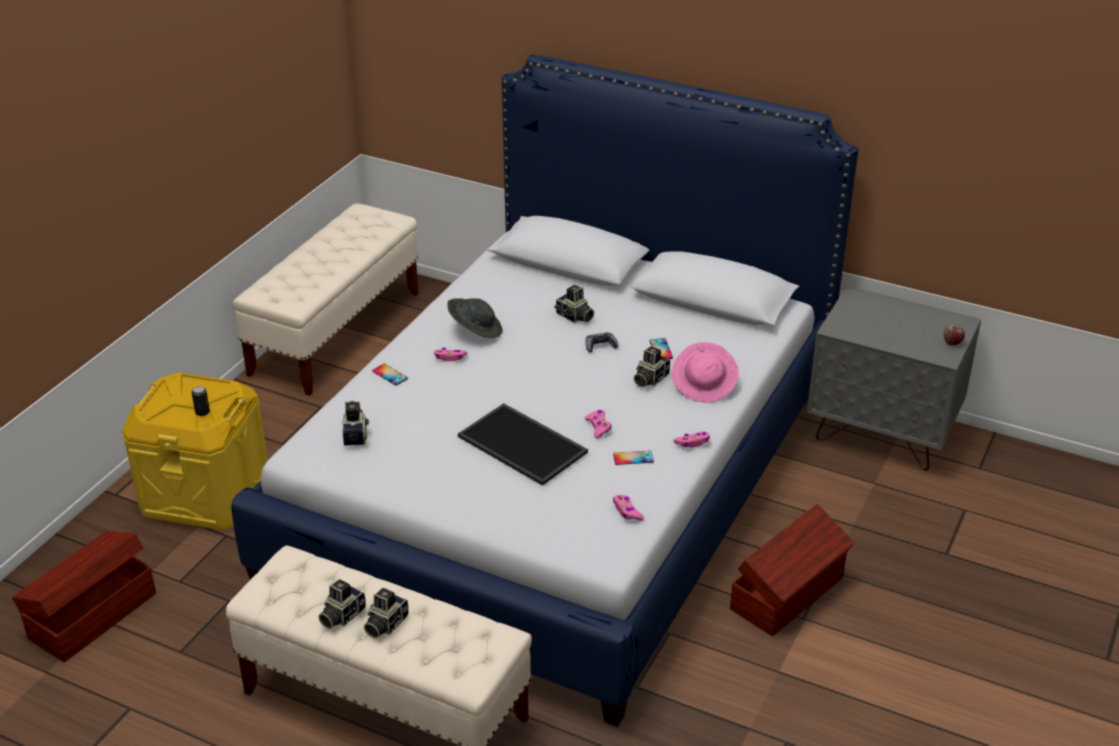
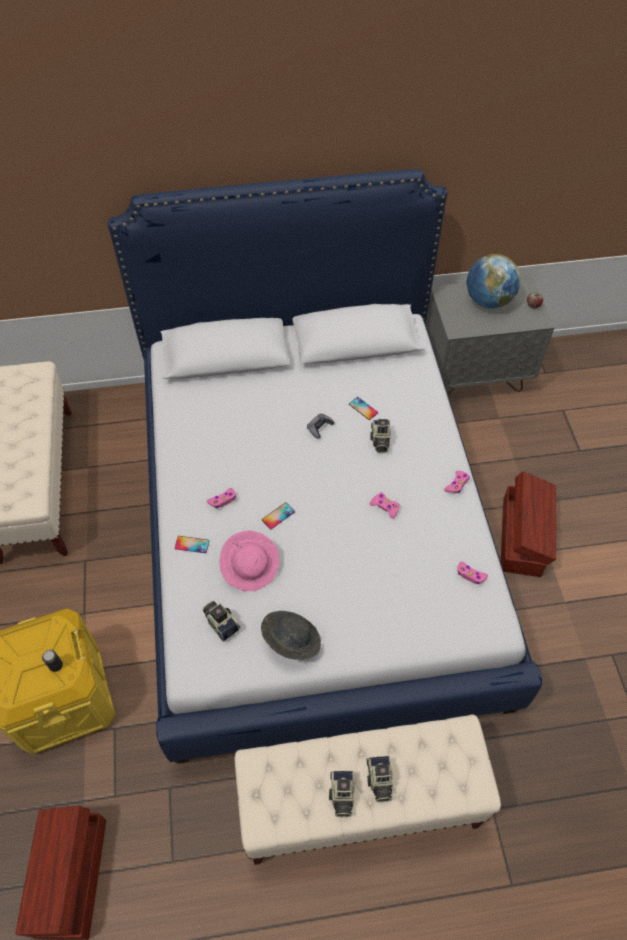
camera: 35 degrees left, 20 degrees up
(475, 330) = (217, 462): grey hat -> grey hat (290, 640)
(524, 444) = (350, 555): tray -> none
(574, 317) = (278, 409): camera -> none
(633, 458) = (432, 522): phone -> phone (278, 516)
(705, 385) = (420, 426): pink hat -> pink hat (251, 567)
(900, 320) = (488, 301): none -> globe

